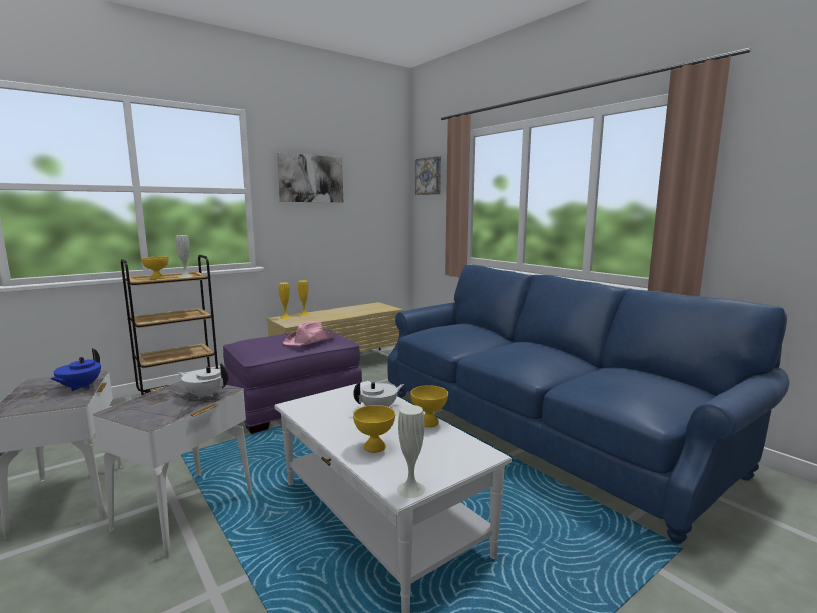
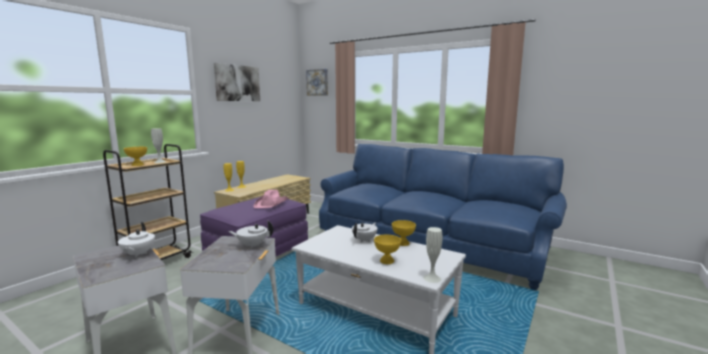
camera: 20 degrees left, 0 degrees up
(79, 387) = (138, 254): blue teapot -> white teapot

